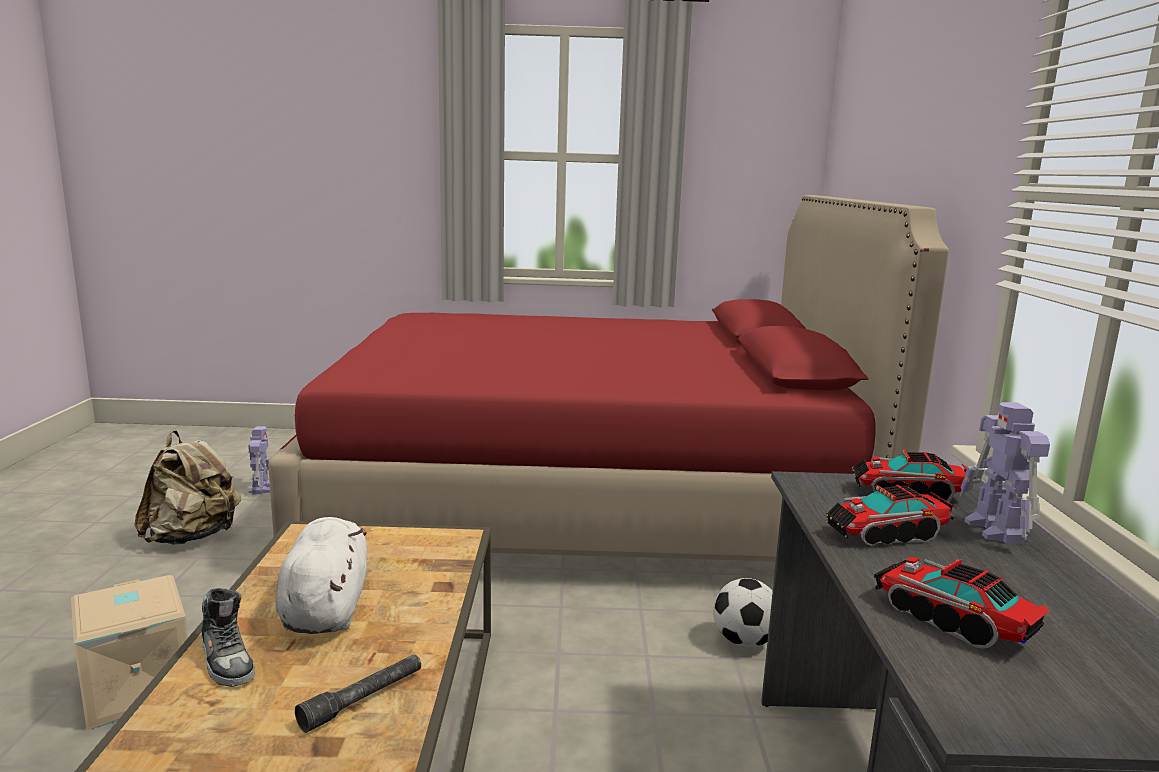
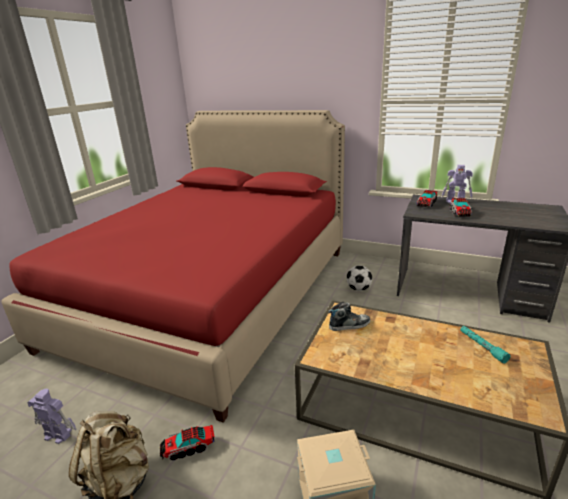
camera: 65 degrees left, 10 degrees up
(227, 660) = (453, 385): shoe -> shoe (349, 325)
(326, 608) = (406, 353): white plush toy -> none
(363, 699) = (482, 346): grey flashlight -> turquoise flashlight
(951, 621) = (514, 218): toy truck -> toy truck (188, 448)

